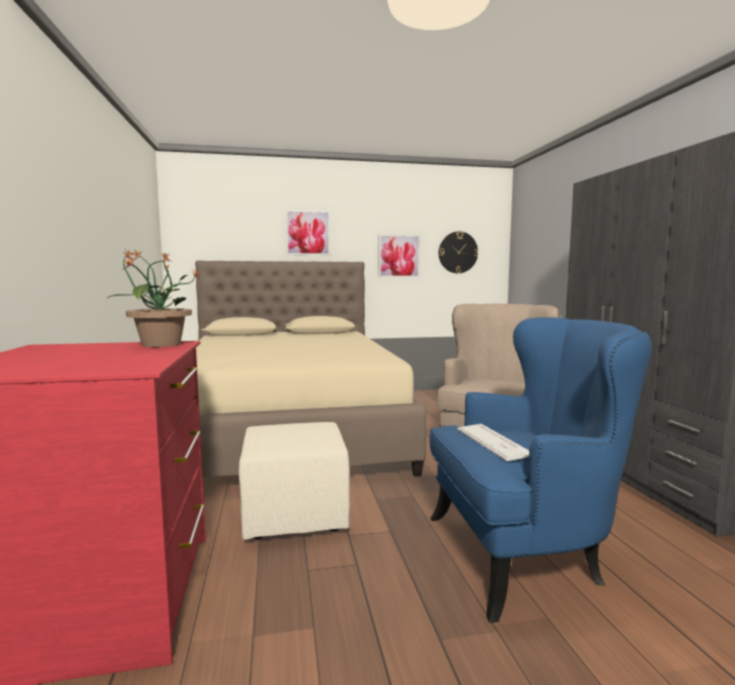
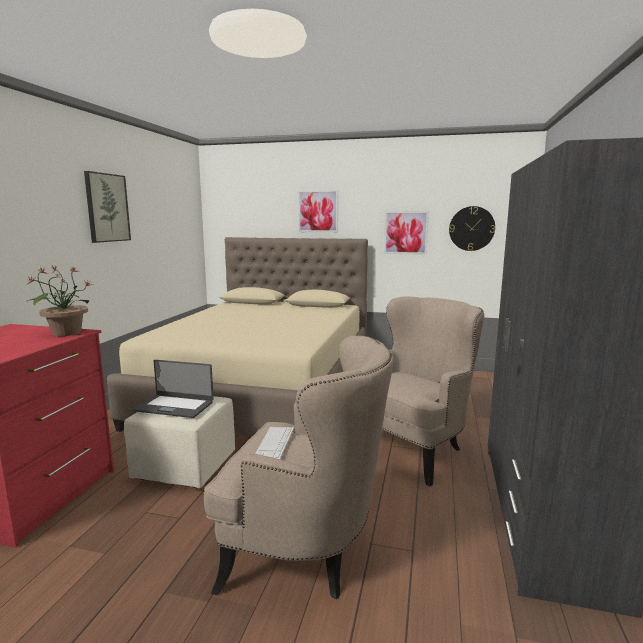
camera: 25 degrees right, 5 degrees up
(98, 202) = (107, 208): none -> picture
(290, 435) = (175, 406): none -> laptop
(523, 554) = (306, 550): blue armchair -> beige armchair

